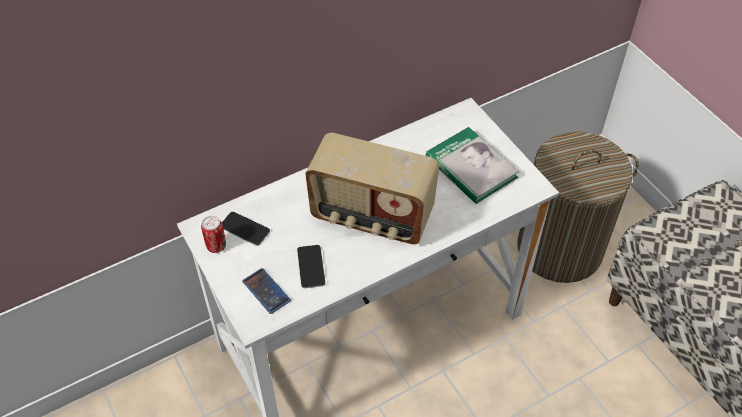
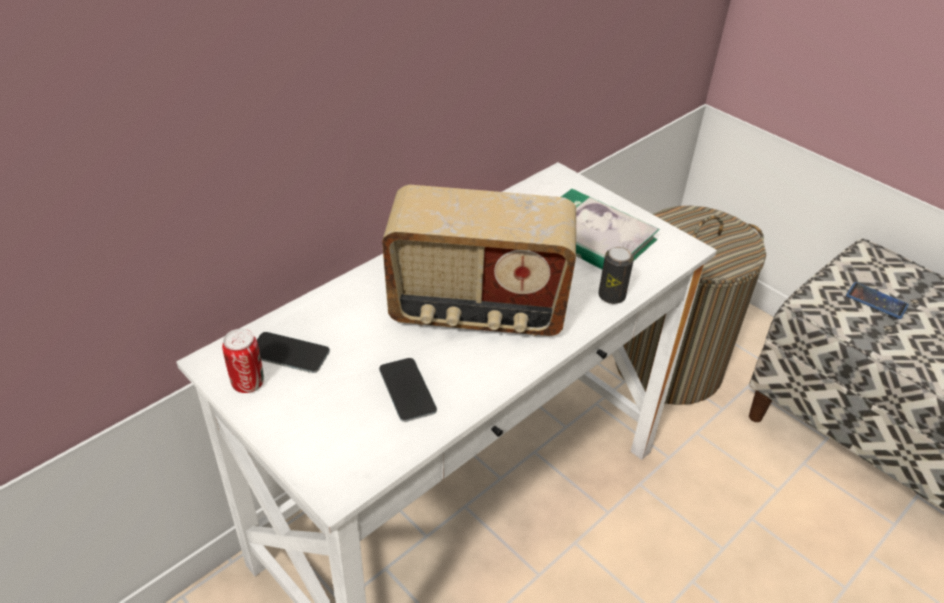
camera: 15 degrees left, 10 degrees down
(266, 291) = (345, 436): phone -> phone (876, 301)
(467, 219) = (611, 296): none -> can

